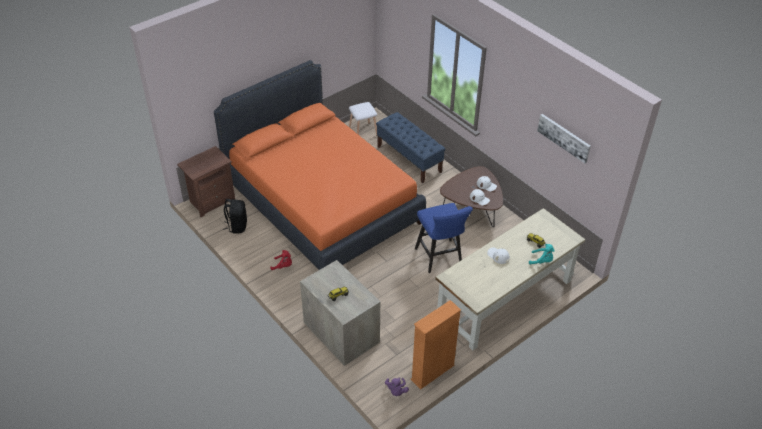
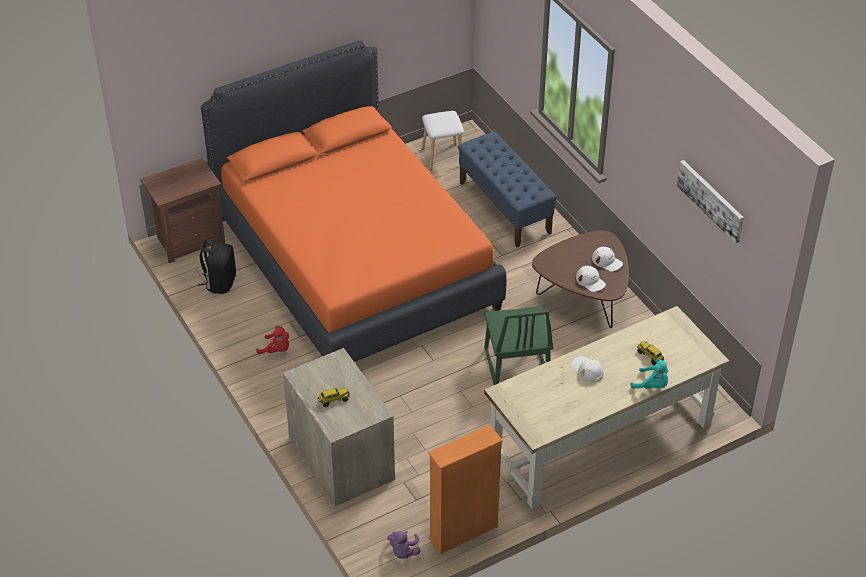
camera: 10 degrees right, 0 degrees up
(440, 259) = (516, 367): blue stool -> green chair

